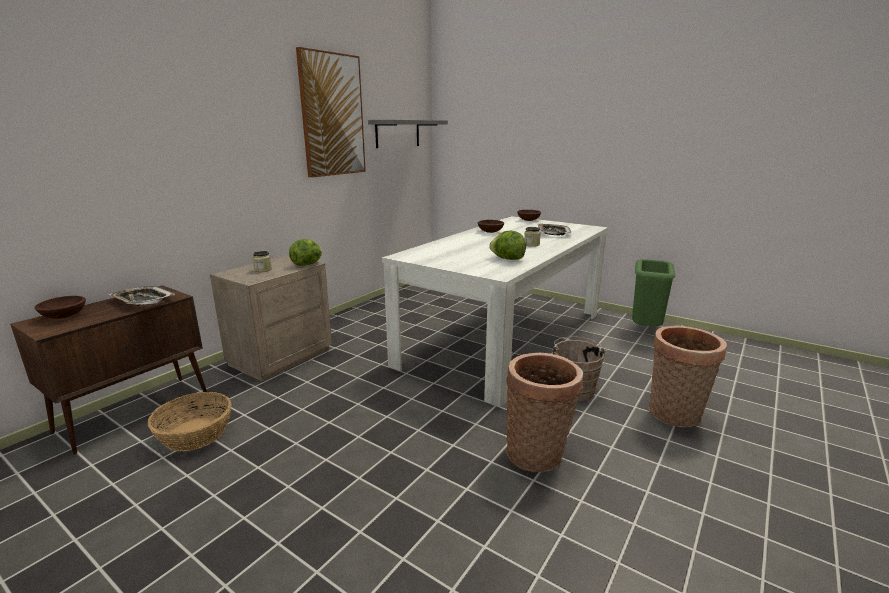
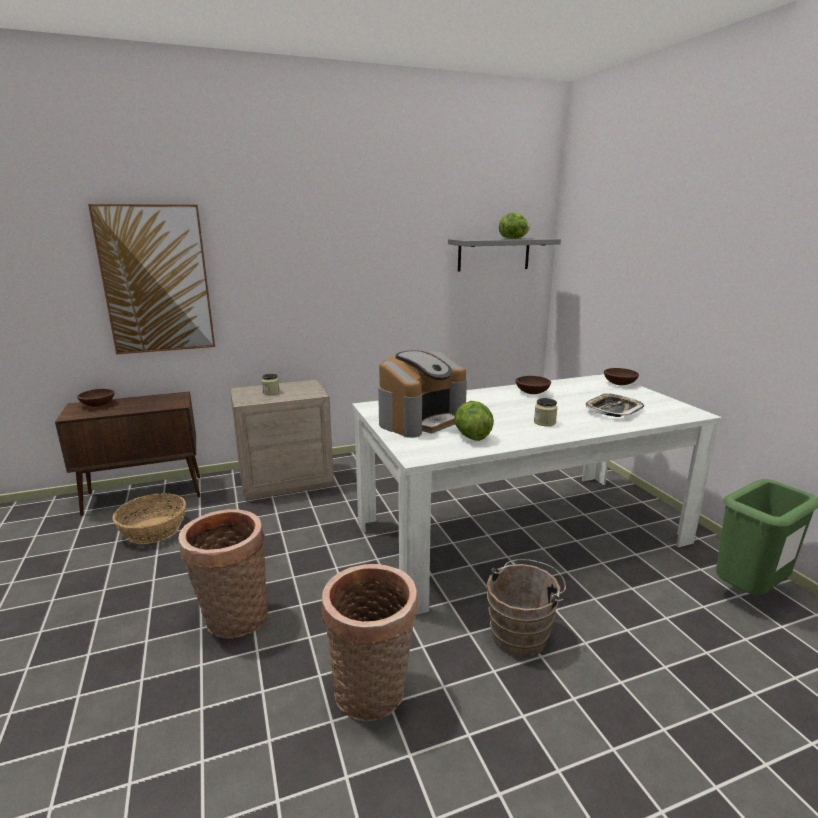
camera: 35 degrees right, 0 degrees up
(142, 300) = (155, 403): tray -> none
(307, 264) = (313, 394): lettuce -> lettuce (513, 238)
(332, 115) = (397, 235): picture -> picture (156, 280)
(455, 257) = (421, 419): none -> coffee machine
(675, 416) = (617, 743): basket -> basket (233, 620)

